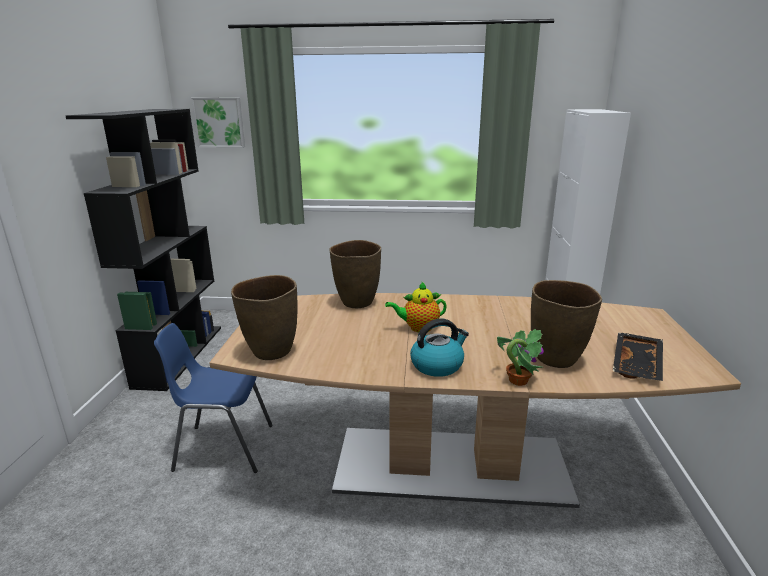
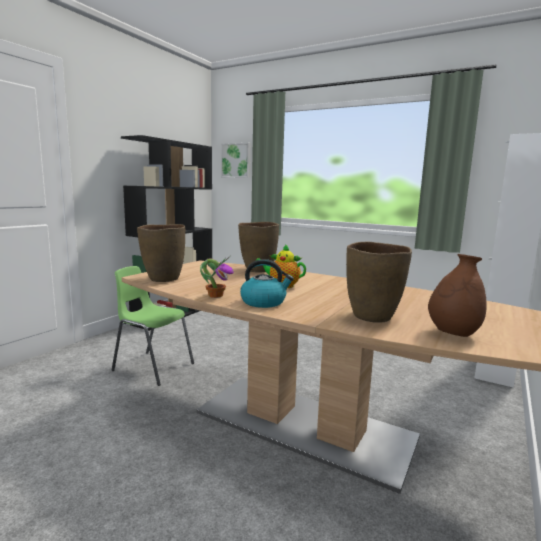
camera: 25 degrees right, 10 degrees down
(223, 447) = (152, 367): blue chair -> green chair
(517, 380) = (315, 319): potted plant -> potted plant (215, 295)
(638, 365) = (453, 334): black tray -> brown vase

